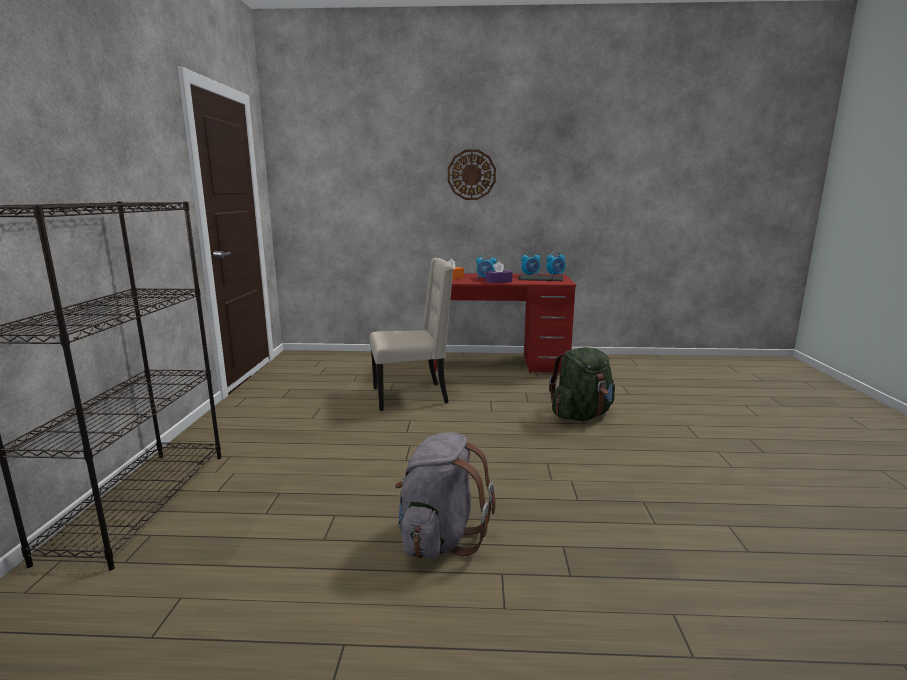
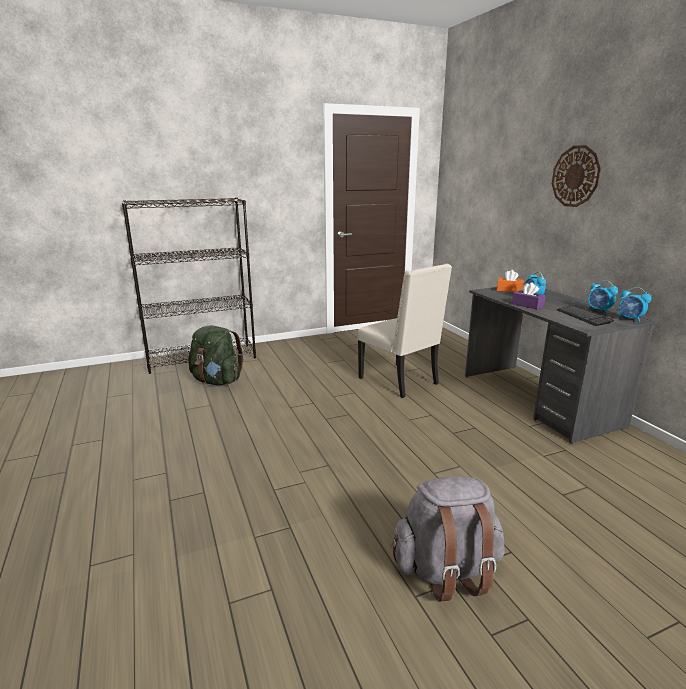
camera: 65 degrees right, 5 degrees up
(440, 538) = (198, 442): grey backpack -> grey backpack (446, 570)
(500, 363) = (537, 399): red desk -> grey desk
(581, 415) = (452, 468): green backpack -> green backpack (217, 381)

